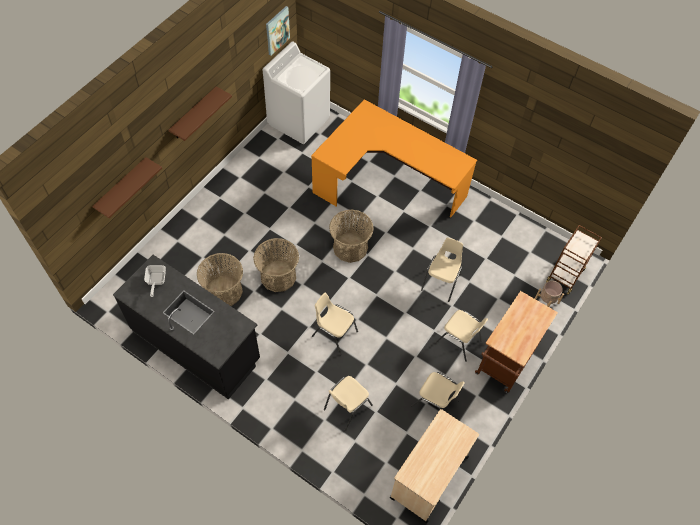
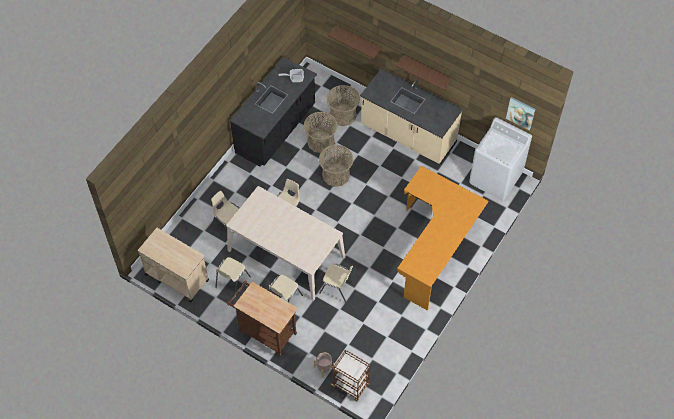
camera: 90 degrees right, 0 degrees up
(228, 196) = (408, 135): none -> beige counter
(350, 247) = (366, 222): basket -> basket (343, 115)
(393, 337) = (286, 253): none -> beige dining table

